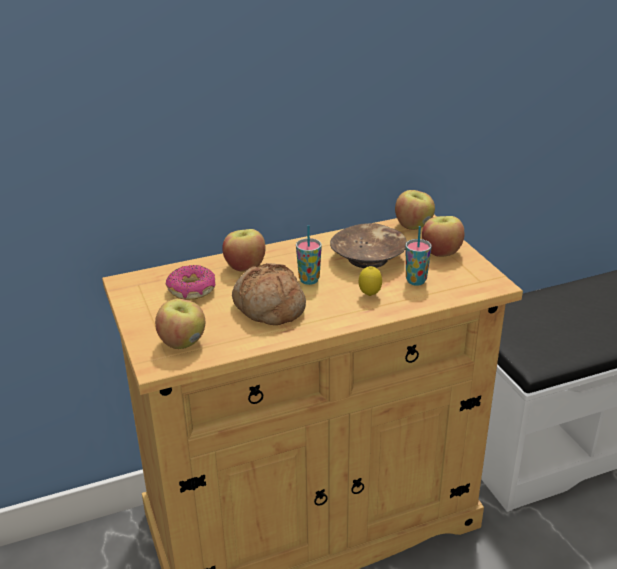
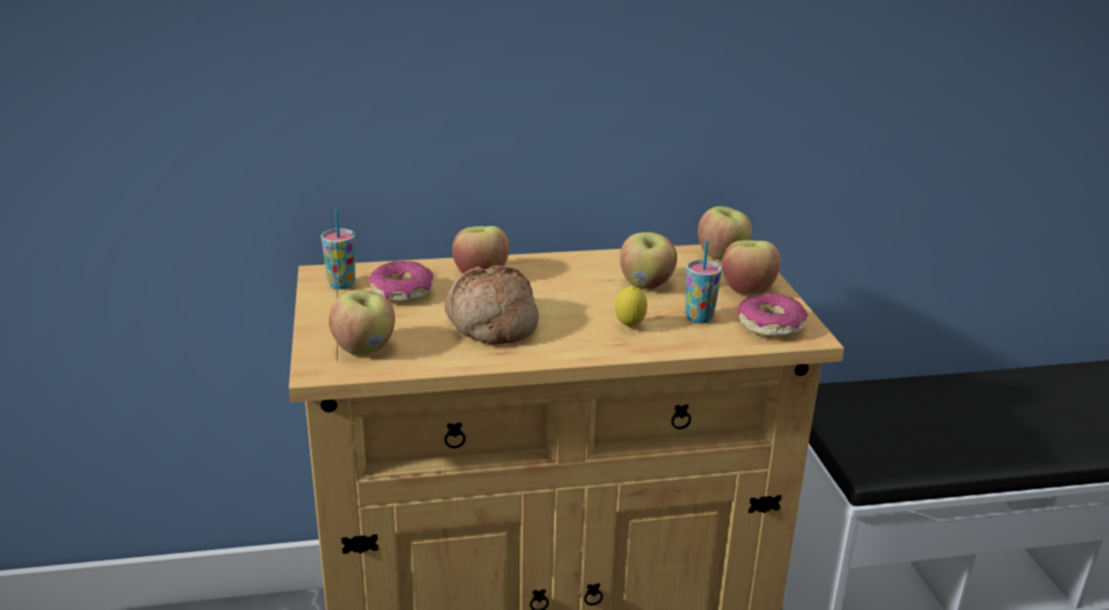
camera: 10 degrees right, 5 degrees down
(309, 280) = (556, 300): cup -> cup (341, 284)
(368, 258) = (646, 284): brown bowl -> apple
(467, 280) = (770, 326): none -> donut

